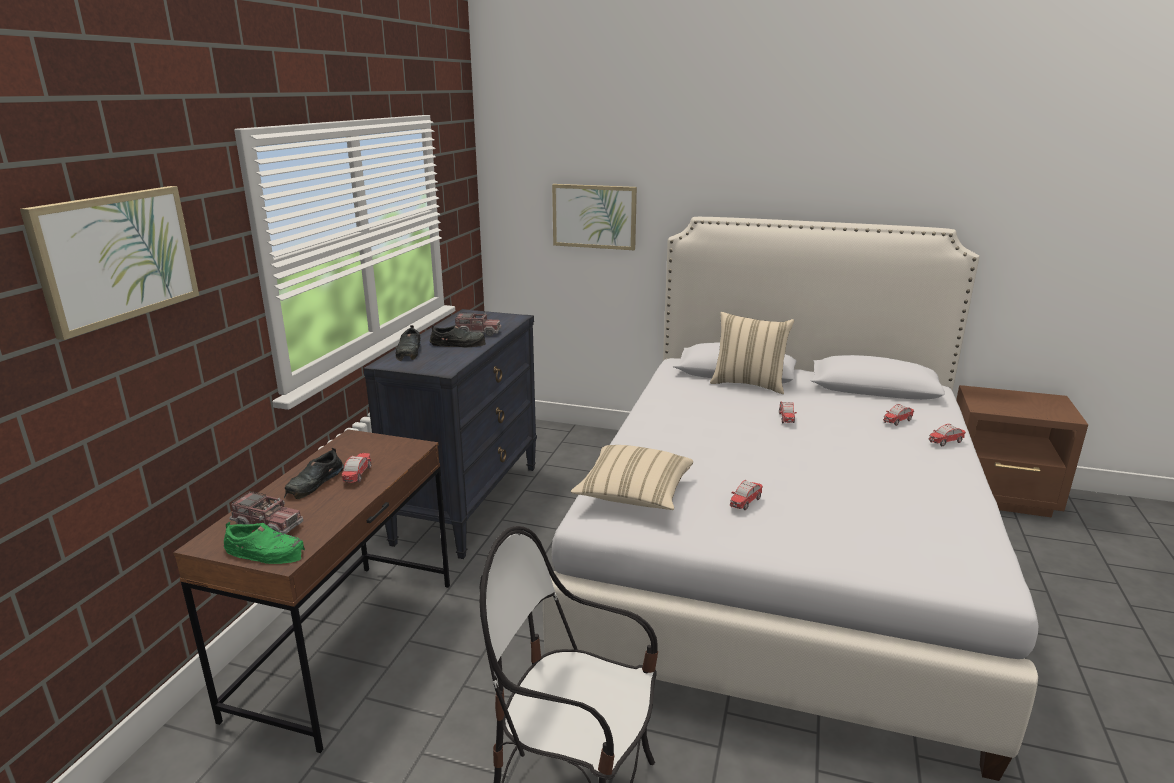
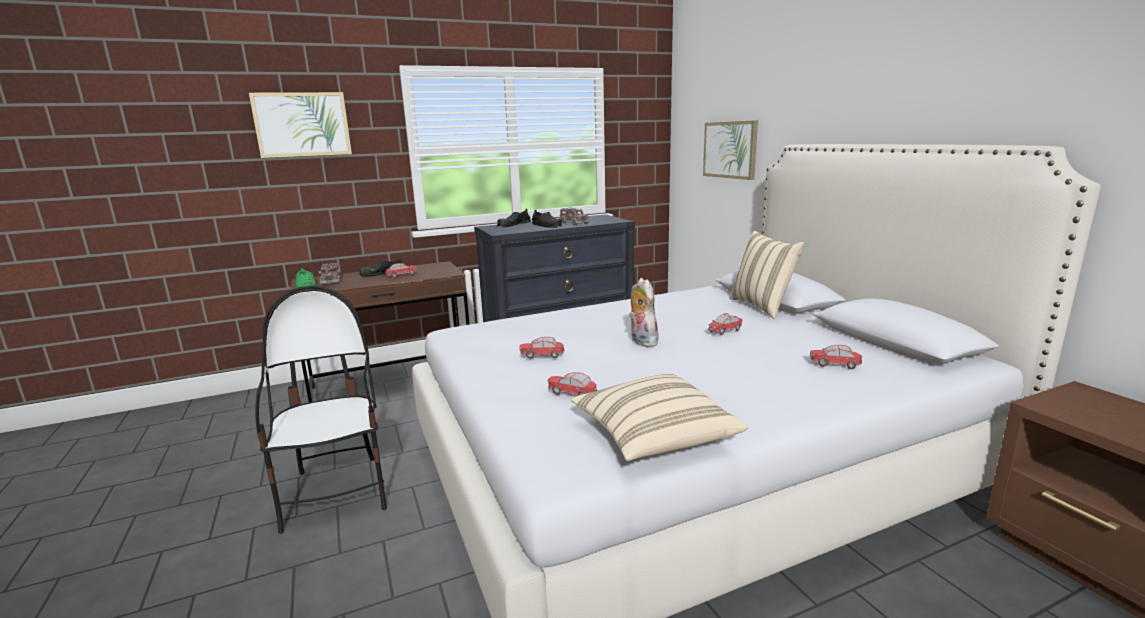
camera: 50 degrees right, 5 degrees down
(634, 495) = (498, 329): beige pillow -> beige pillow (653, 437)
(767, 453) = (641, 341): none -> plush toy
(945, 442) = (841, 393): toy car -> toy car (572, 394)

